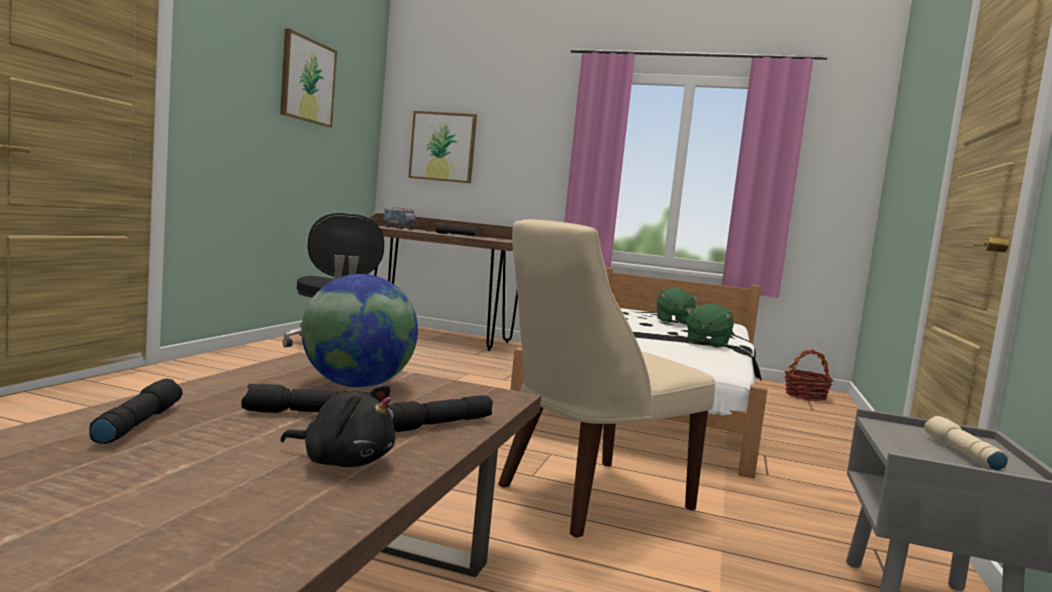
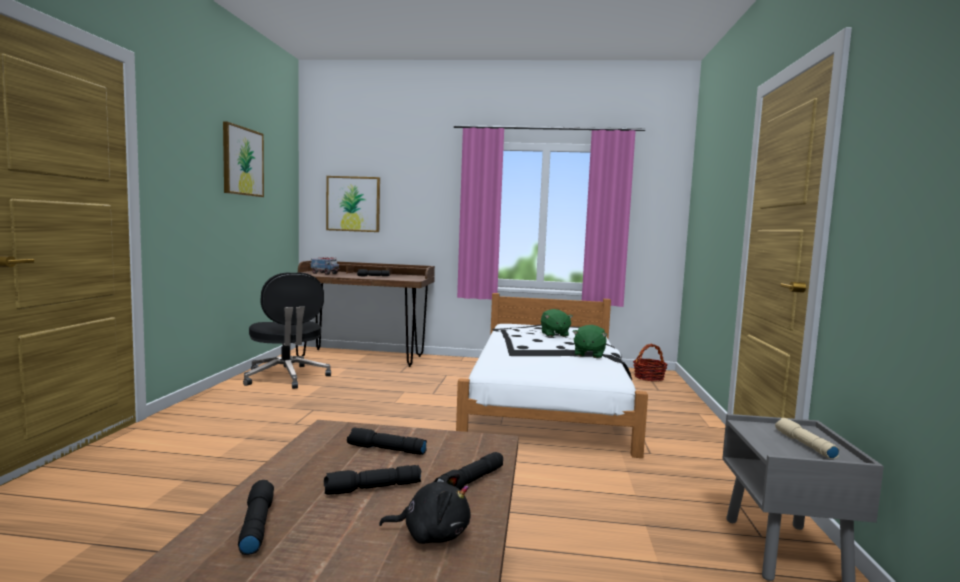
camera: 10 degrees left, 0 degrees up
(356, 385) = (385, 450): globe -> black flashlight
(586, 498) = (538, 496): beige chair -> none

